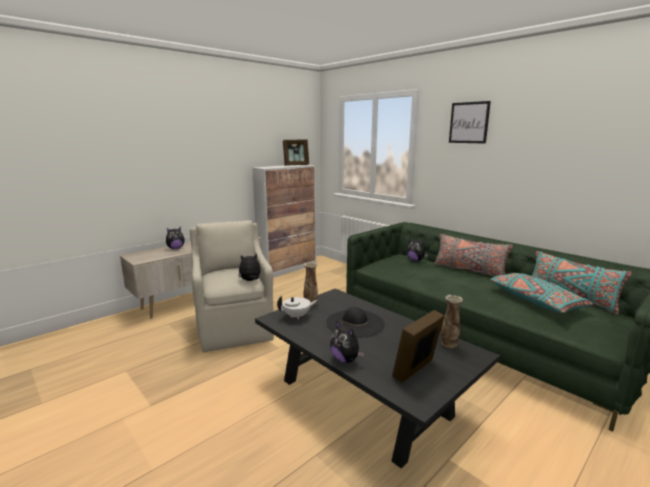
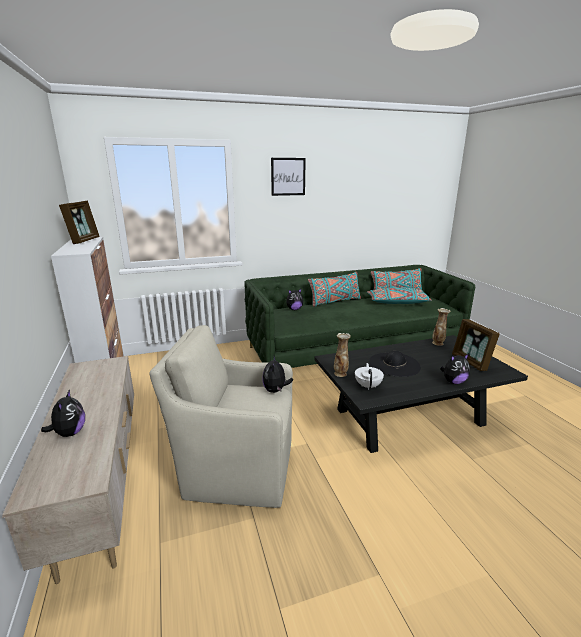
camera: 65 degrees left, 5 degrees up
(469, 271) = (334, 301): grey pillow -> turquoise pillow

